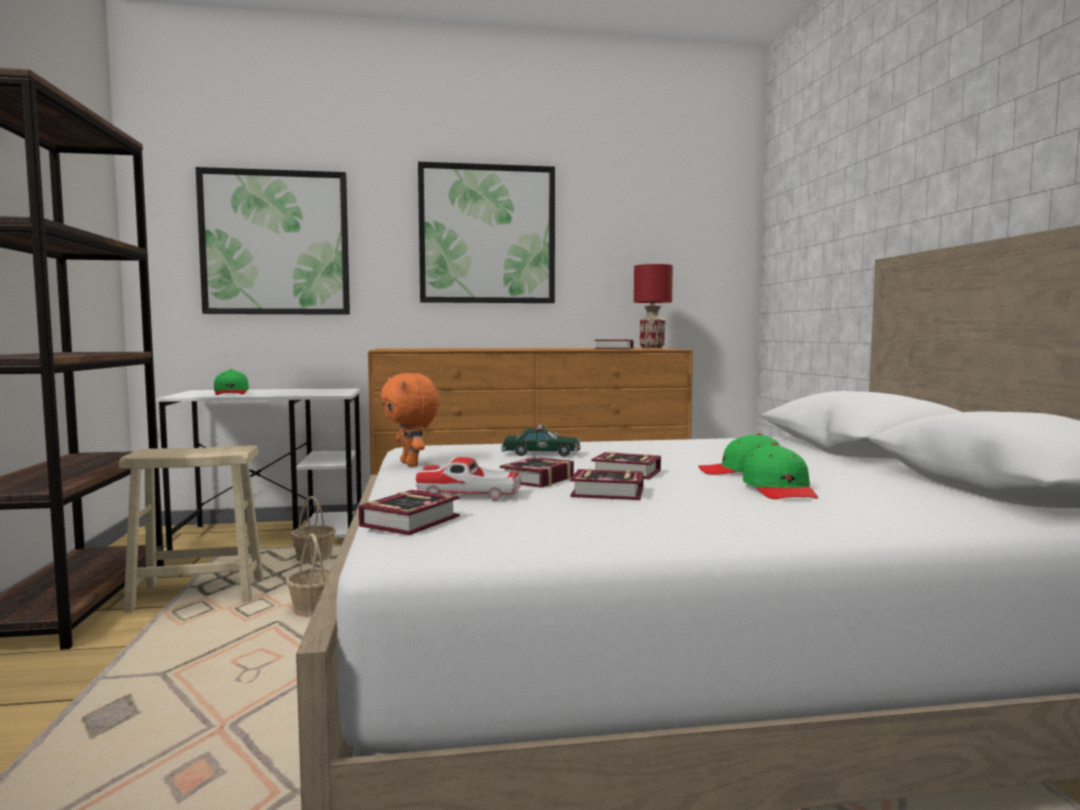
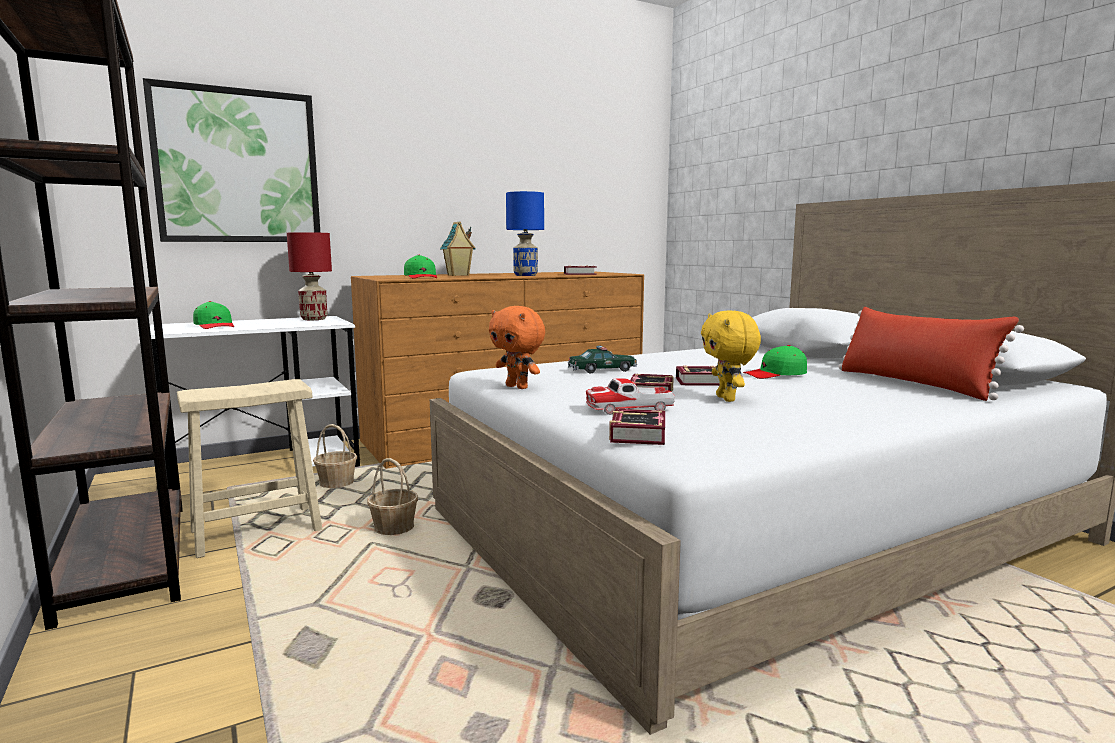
camera: 20 degrees left, 5 degrees up
(477, 348) = (458, 275): none -> toy house
(487, 234) = (449, 166): picture -> none
(545, 349) = (526, 275): none -> blue table lamp
(610, 493) = (727, 399): book -> yellow plush toy
(651, 348) = (597, 272): red table lamp -> red table lamp (313, 319)
(779, 490) = (828, 386): green cap -> green cap (421, 277)
(918, 495) = (914, 384): none -> red pillow

